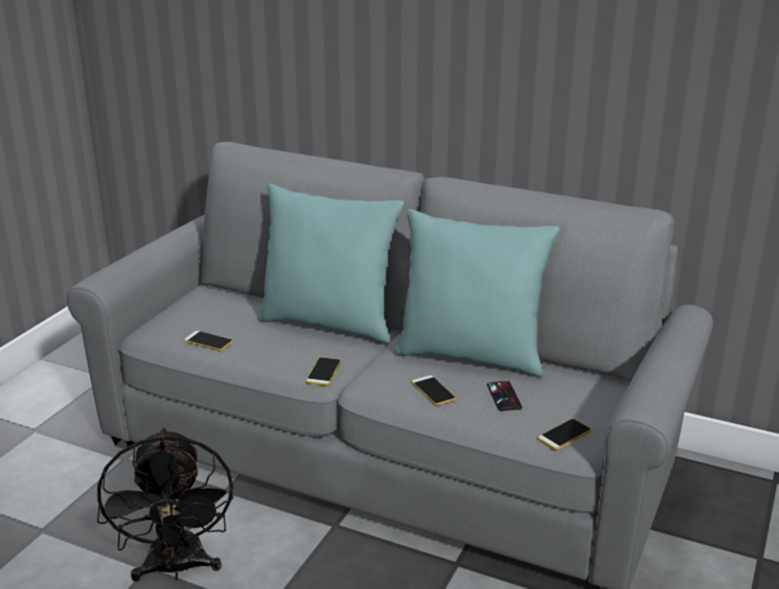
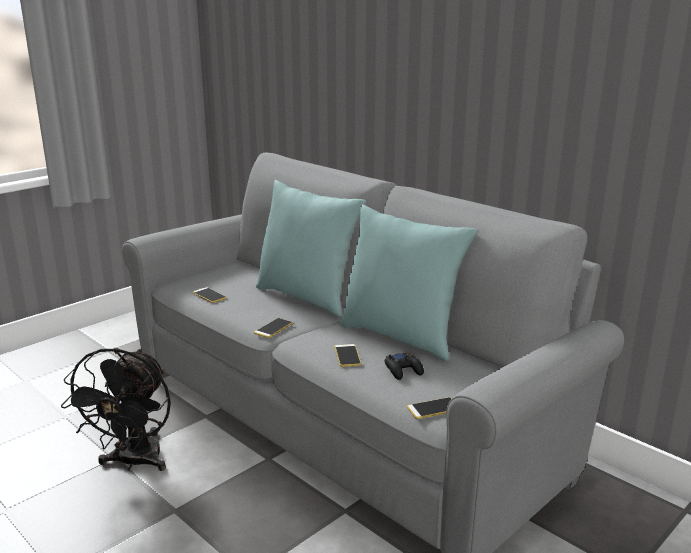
camera: 20 degrees right, 5 degrees down
(504, 396) = (403, 370): phone -> black game controller

